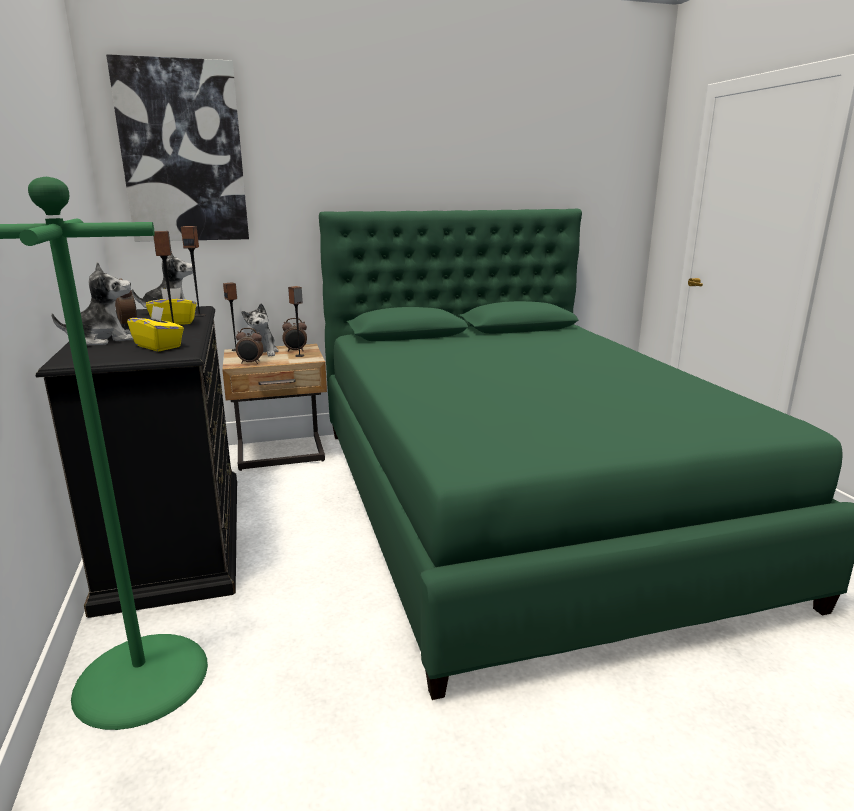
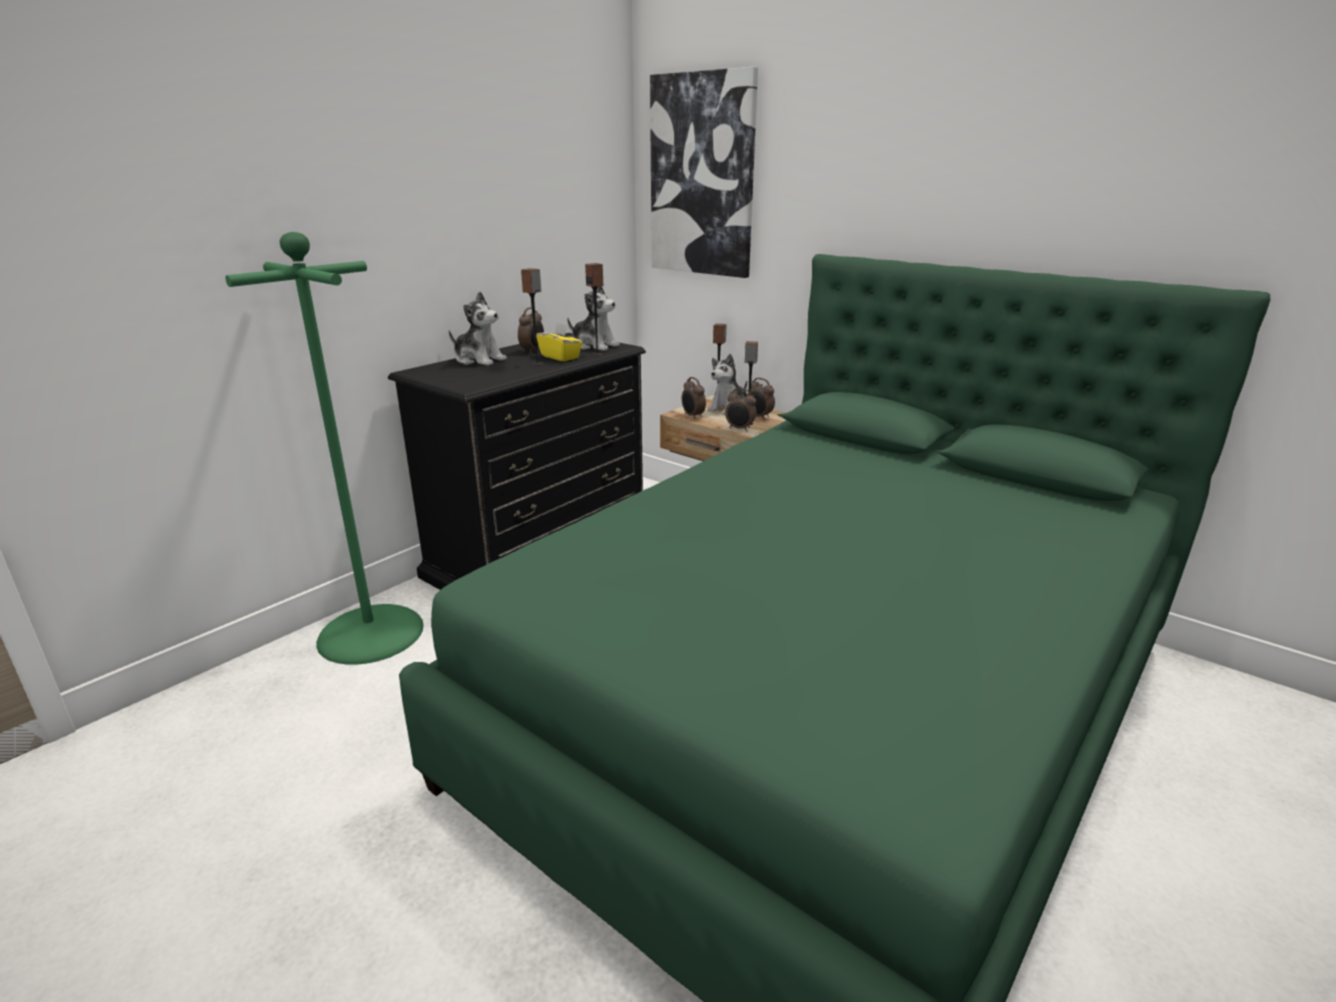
camera: 55 degrees right, 5 degrees up
(159, 346) = (480, 376): yellow tissue box -> none
(304, 359) = (739, 429): none -> alarm clock

